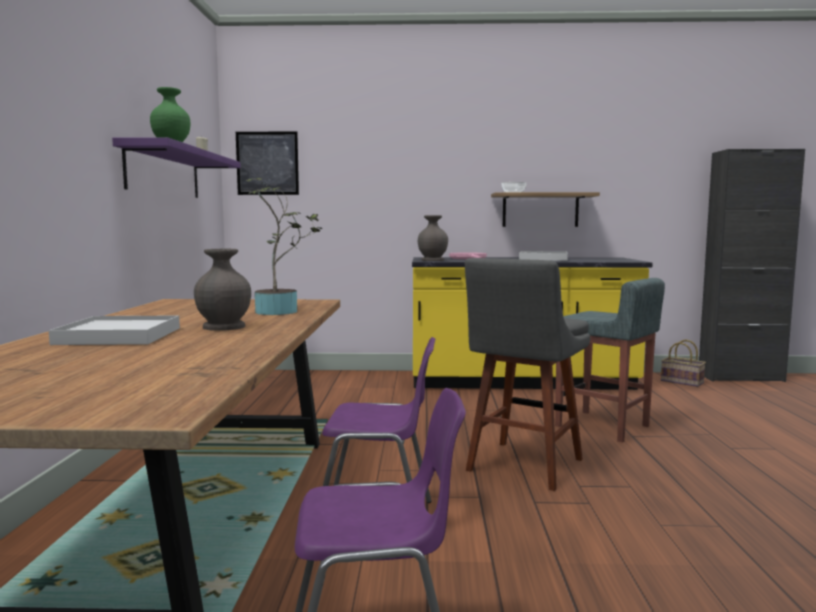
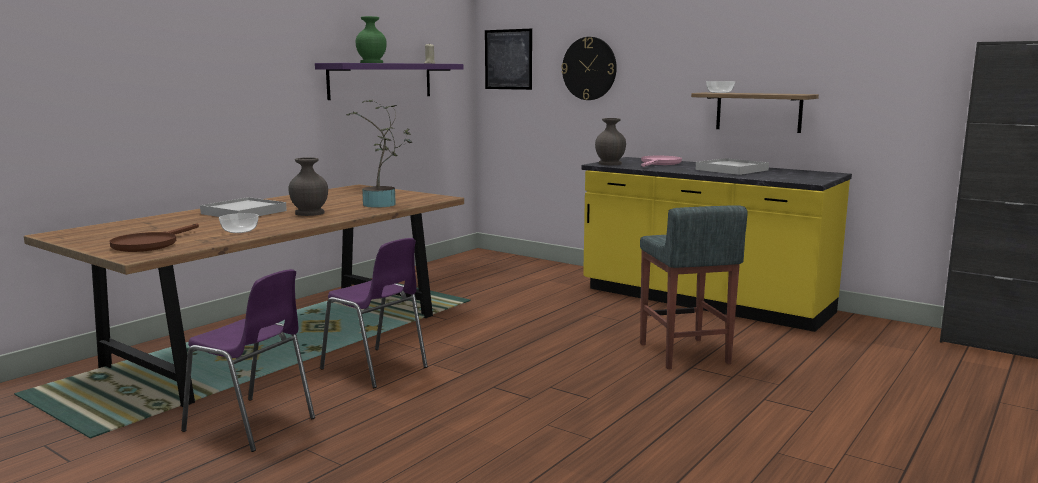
camera: 35 degrees right, 5 degrees up
(116, 392) = (150, 244): none -> brown frying pan
(206, 355) = (240, 231): none -> bowl
(367, 173) = (589, 68): none -> wall clock
(522, 467) = (538, 364): grey stool -> none
(683, 382) = (896, 335): basket -> none

